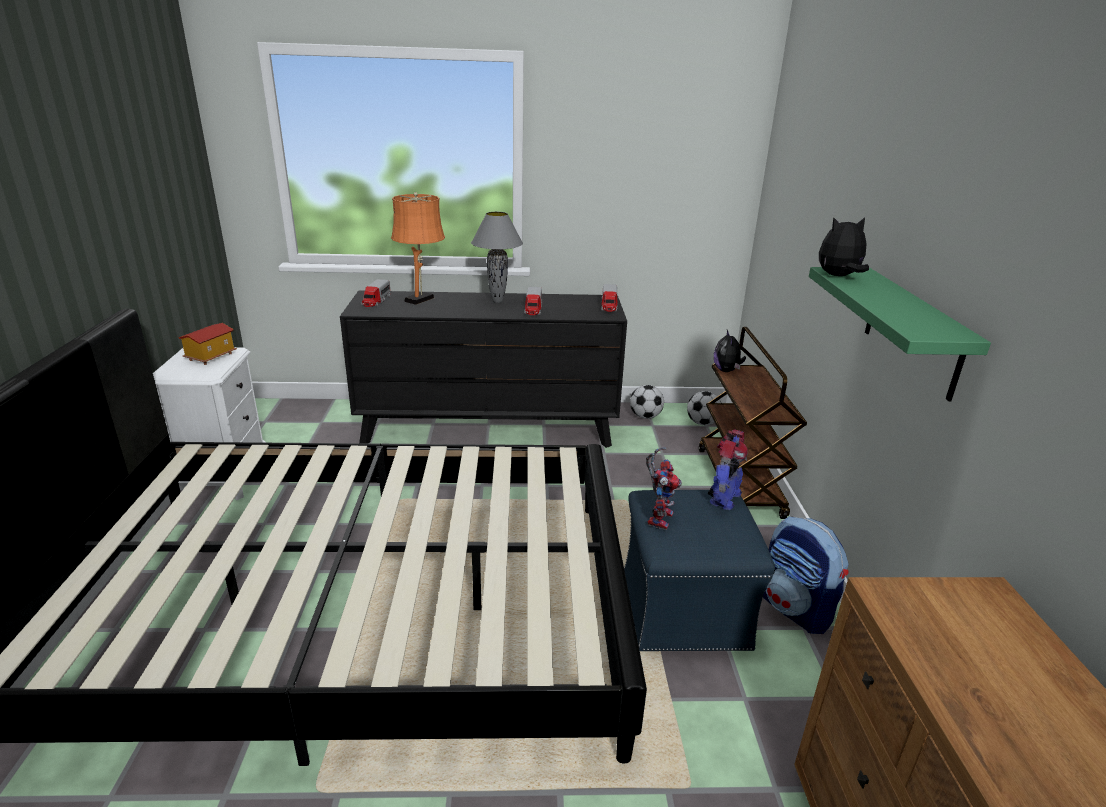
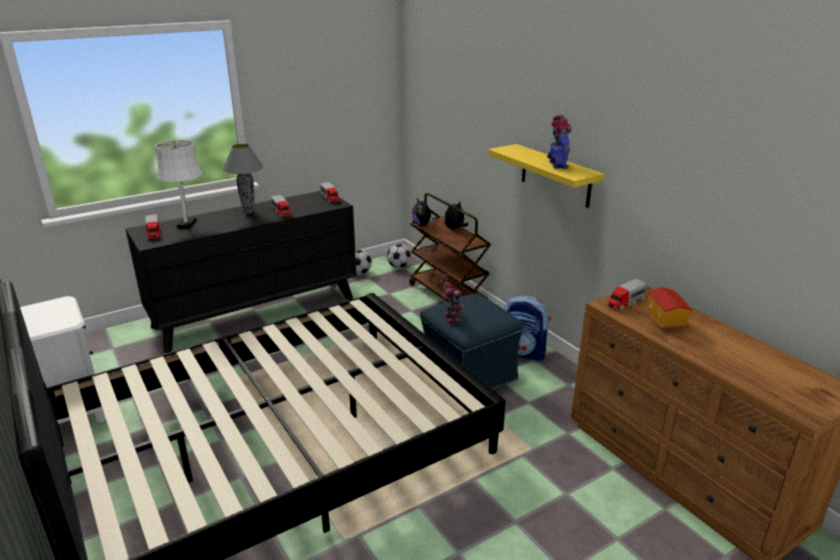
camera: 30 degrees left, 0 degrees up
(211, 356) = (48, 310): toy house -> toy house (664, 321)
(421, 299) = (188, 223): orange table lamp -> white table lamp
(723, 498) = (475, 298): toy robot -> toy robot (557, 165)
(838, 276) = (508, 152): plush toy -> plush toy (454, 229)
(913, 332) = (555, 175): green shelf -> yellow shelf
(935, 605) = (625, 302): none -> toy truck

